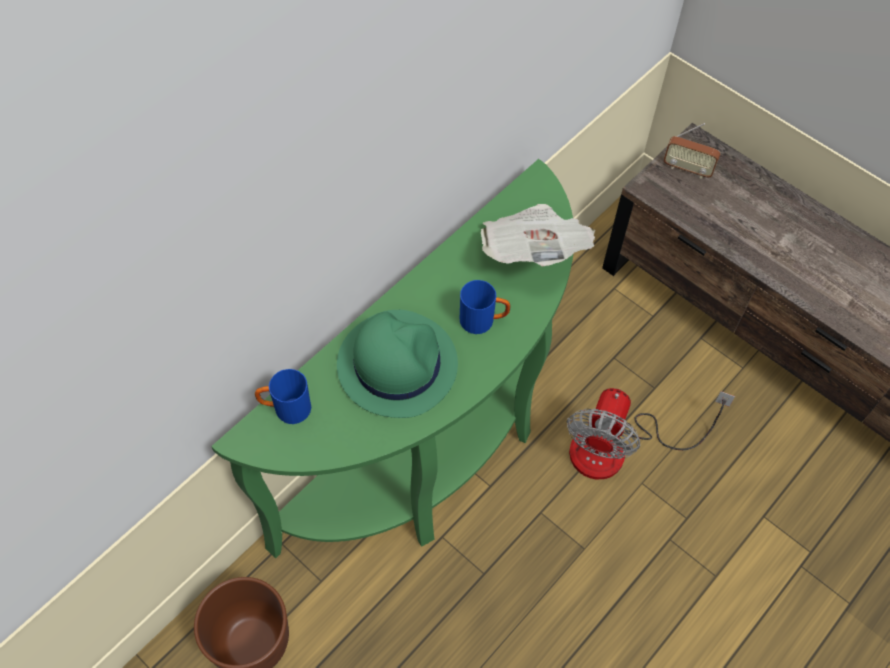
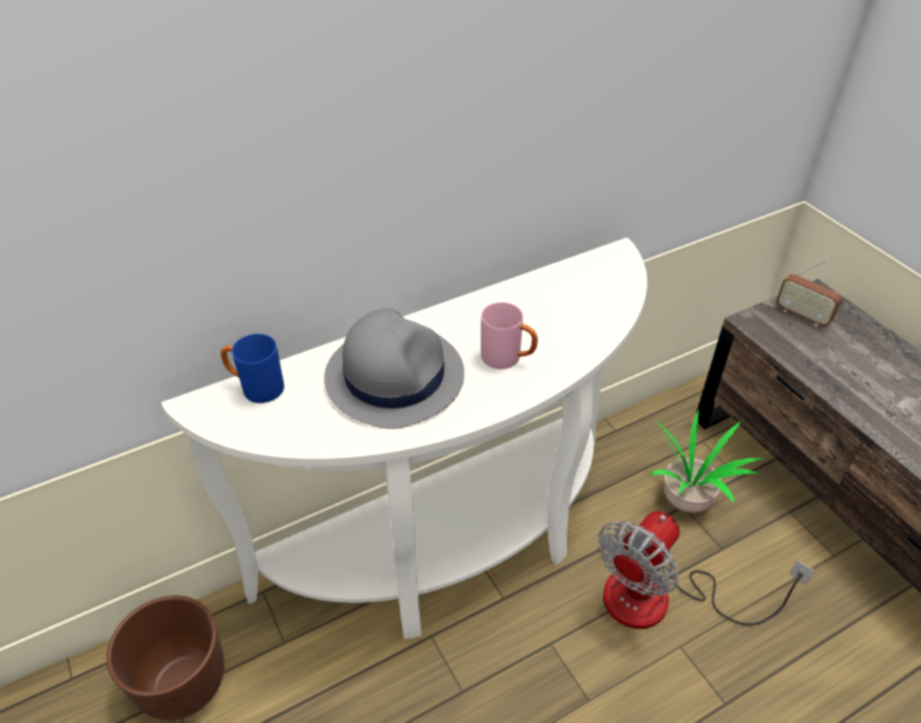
camera: 20 degrees right, 15 degrees down
(396, 364) = (394, 375): green hat -> grey hat
(434, 454) = (455, 548): green console table -> white console table
(483, 321) = (508, 359): blue mug -> pink mug
(533, 252) = (590, 311): newspaper -> none
(615, 349) = (687, 499): none -> potted plant

